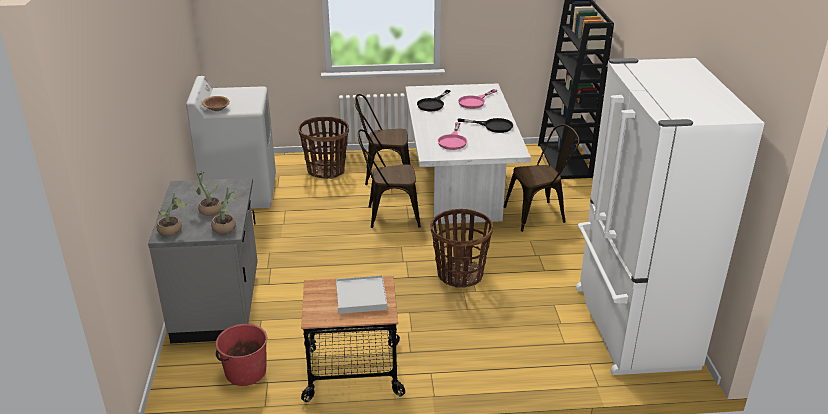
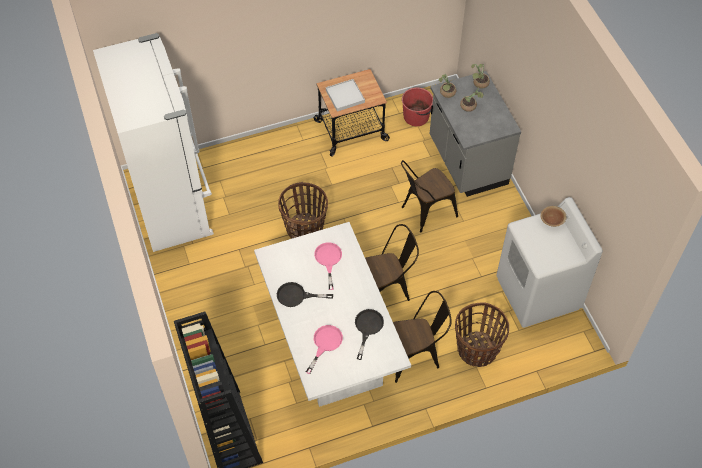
camera: 165 degrees right, 25 degrees up
(539, 214) = (249, 324): brown chair -> brown chair (425, 212)

